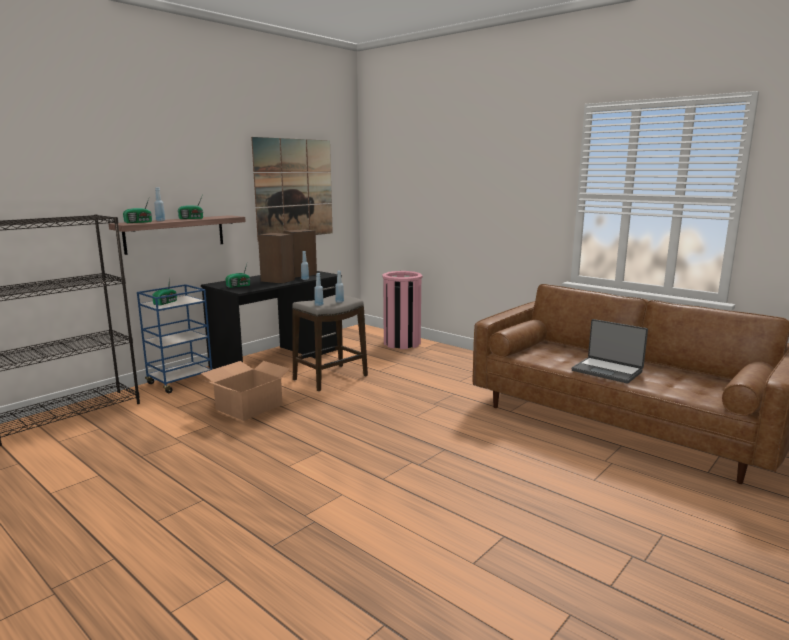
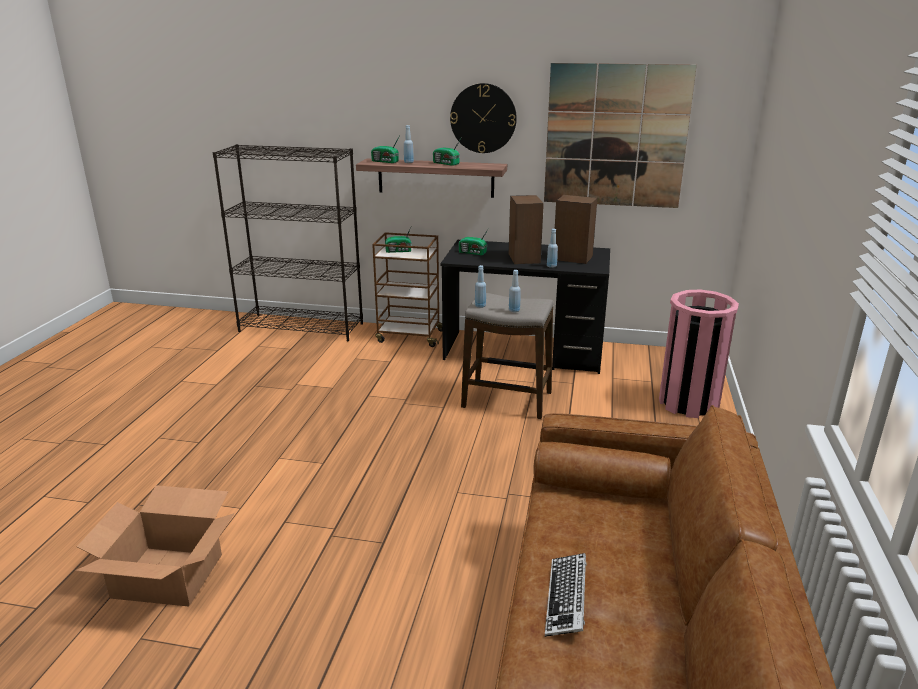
camera: 60 degrees right, 10 degrees up
(181, 382) = (409, 336): blue cart -> brown cart
(208, 180) = (483, 118): none -> wall clock
(248, 407) = (386, 388): cardboard box -> cardboard box (168, 575)
(607, 371) = (566, 599): laptop -> keyboard

